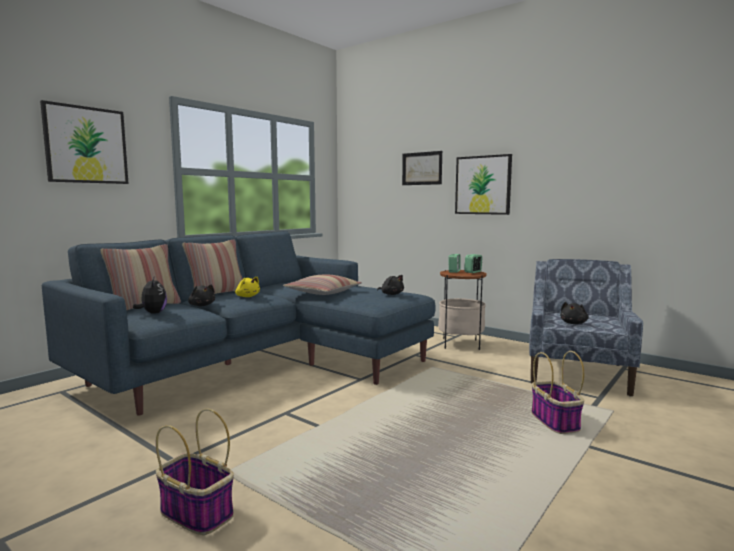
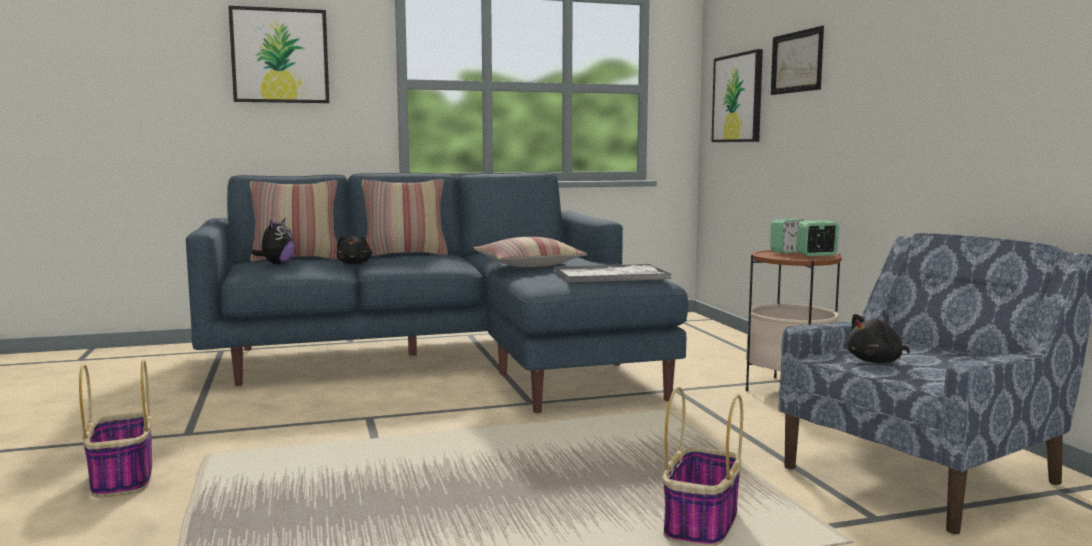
camera: 35 degrees right, 0 degrees up
(247, 296) = (422, 259): yellow plush toy -> none
(391, 294) = (612, 275): black plush toy -> tray
(483, 185) = (877, 87): picture -> picture (738, 98)

